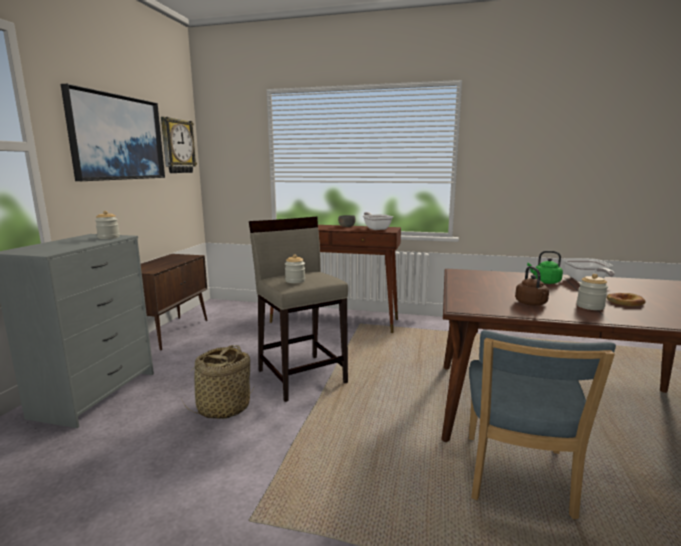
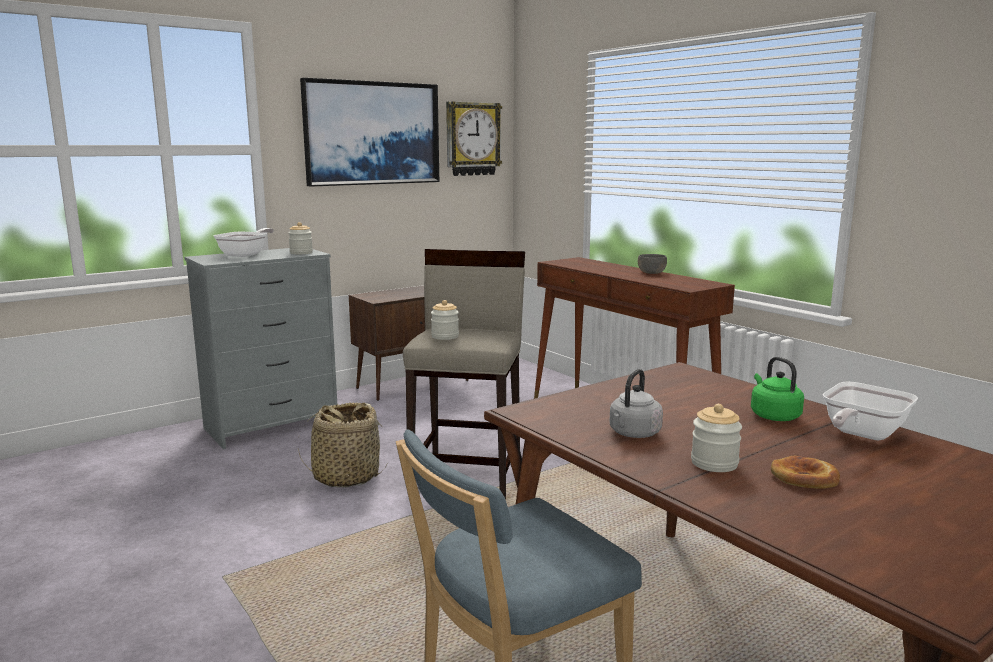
camera: 40 degrees right, 0 degrees up
(376, 228) = (683, 281): frying pan -> frying pan (246, 254)
(531, 304) = (633, 434): brown kettle -> grey kettle

